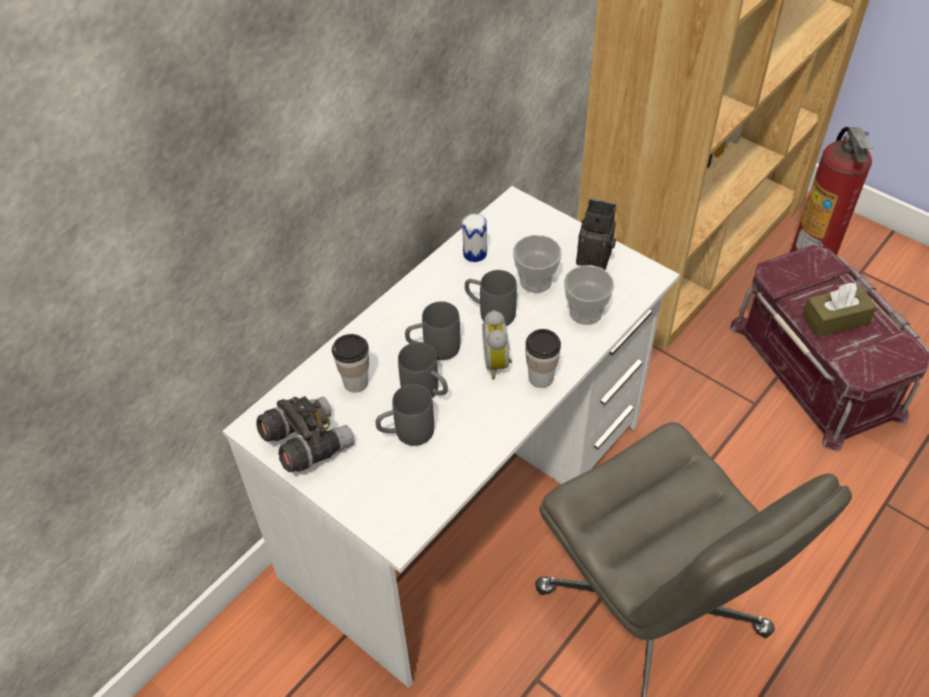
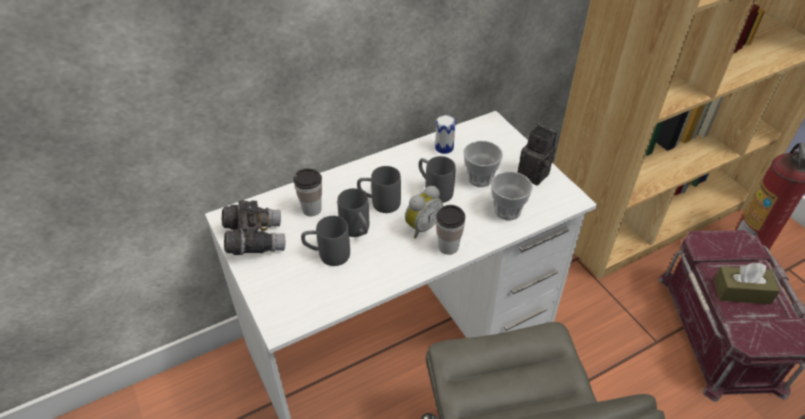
camera: 20 degrees right, 5 degrees down
(498, 363) = (421, 227): alarm clock -> alarm clock turned 150 degrees counterclockwise

